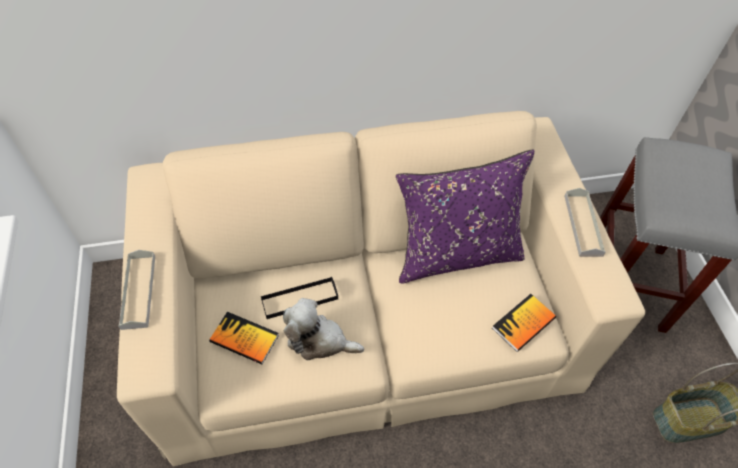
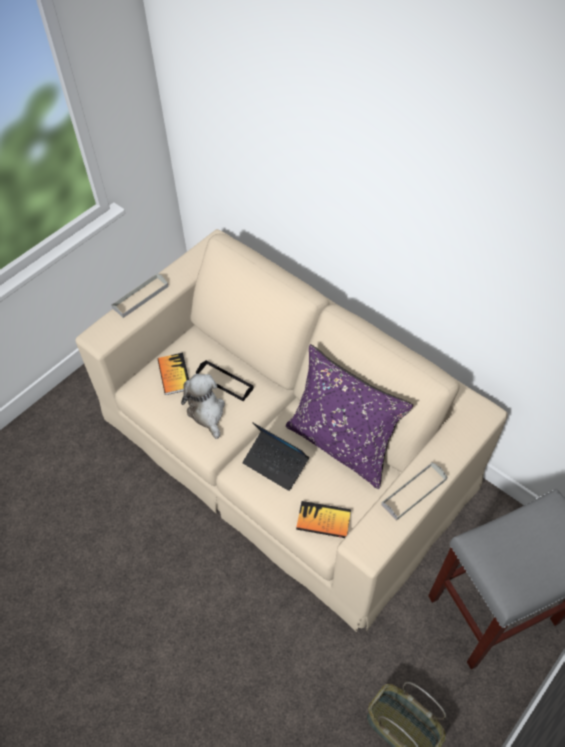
camera: 55 degrees right, 0 degrees up
(433, 320) = (275, 463): none -> laptop

